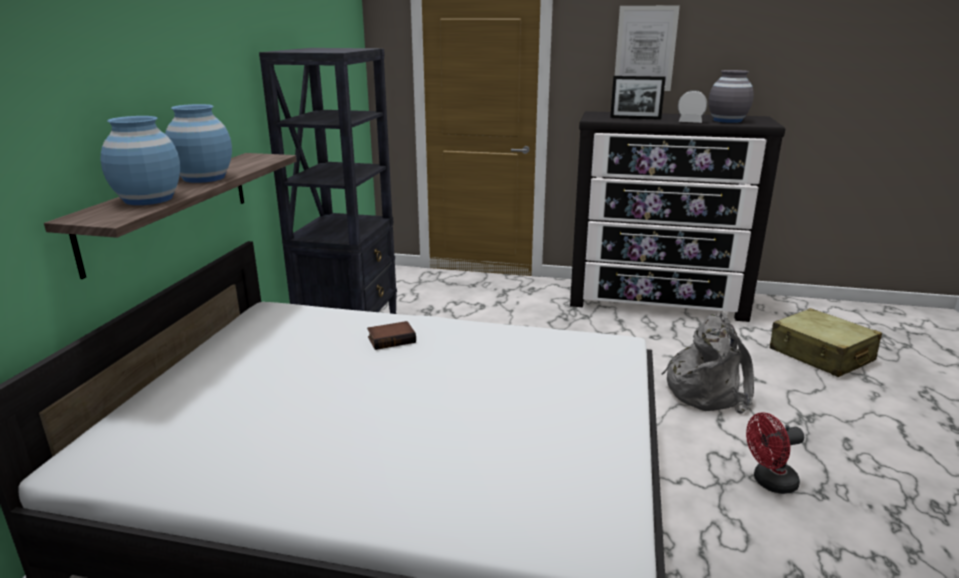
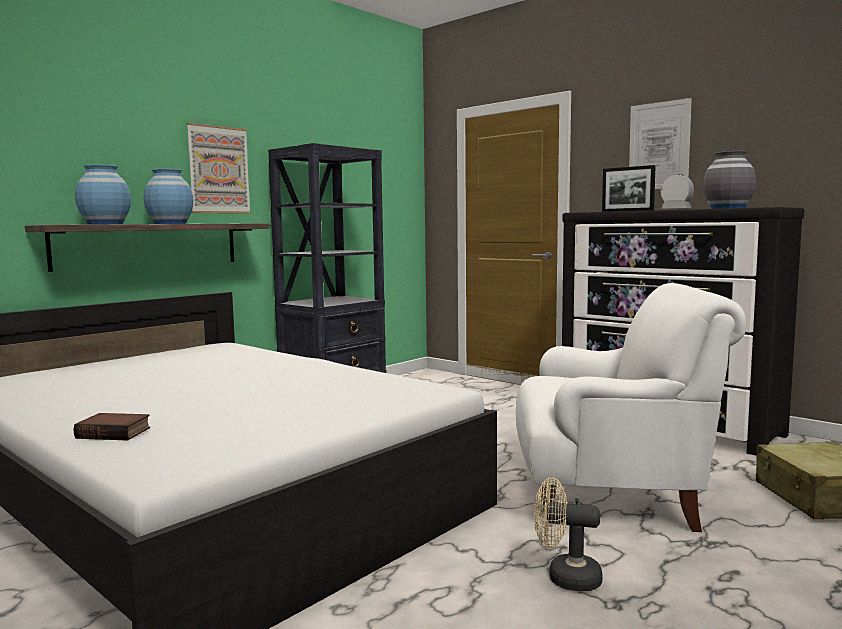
camera: 30 degrees right, 15 degrees down
(217, 88) = (218, 170): none -> picture
(392, 339) = (267, 365): book -> book (115, 432)
(707, 391) = (611, 497): grey backpack -> white armchair
(769, 482) = (565, 577): red fan -> beige fan

